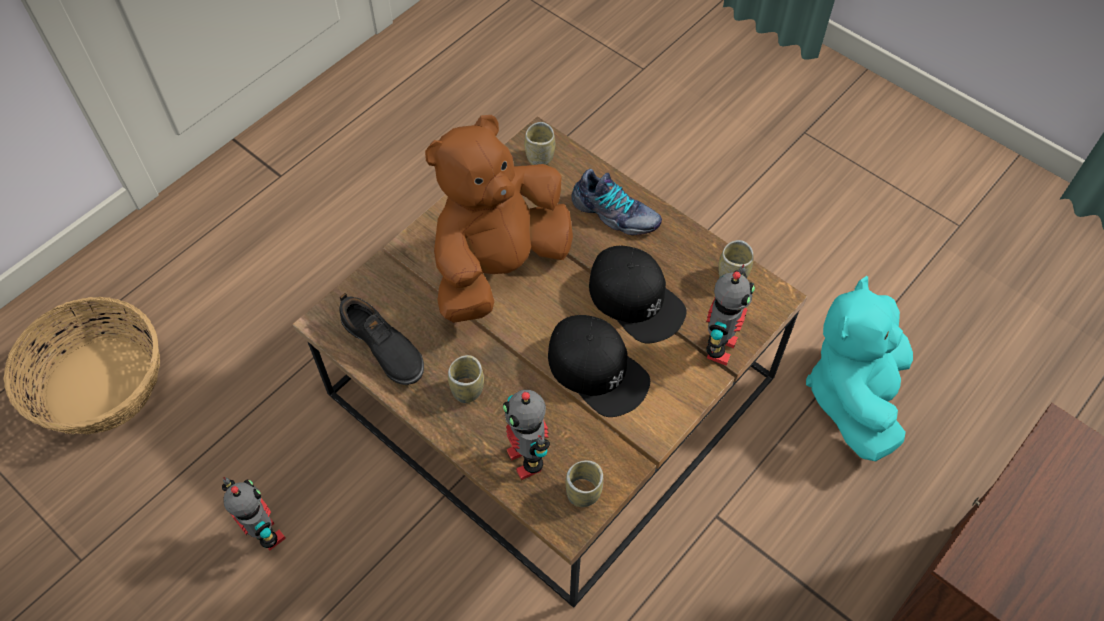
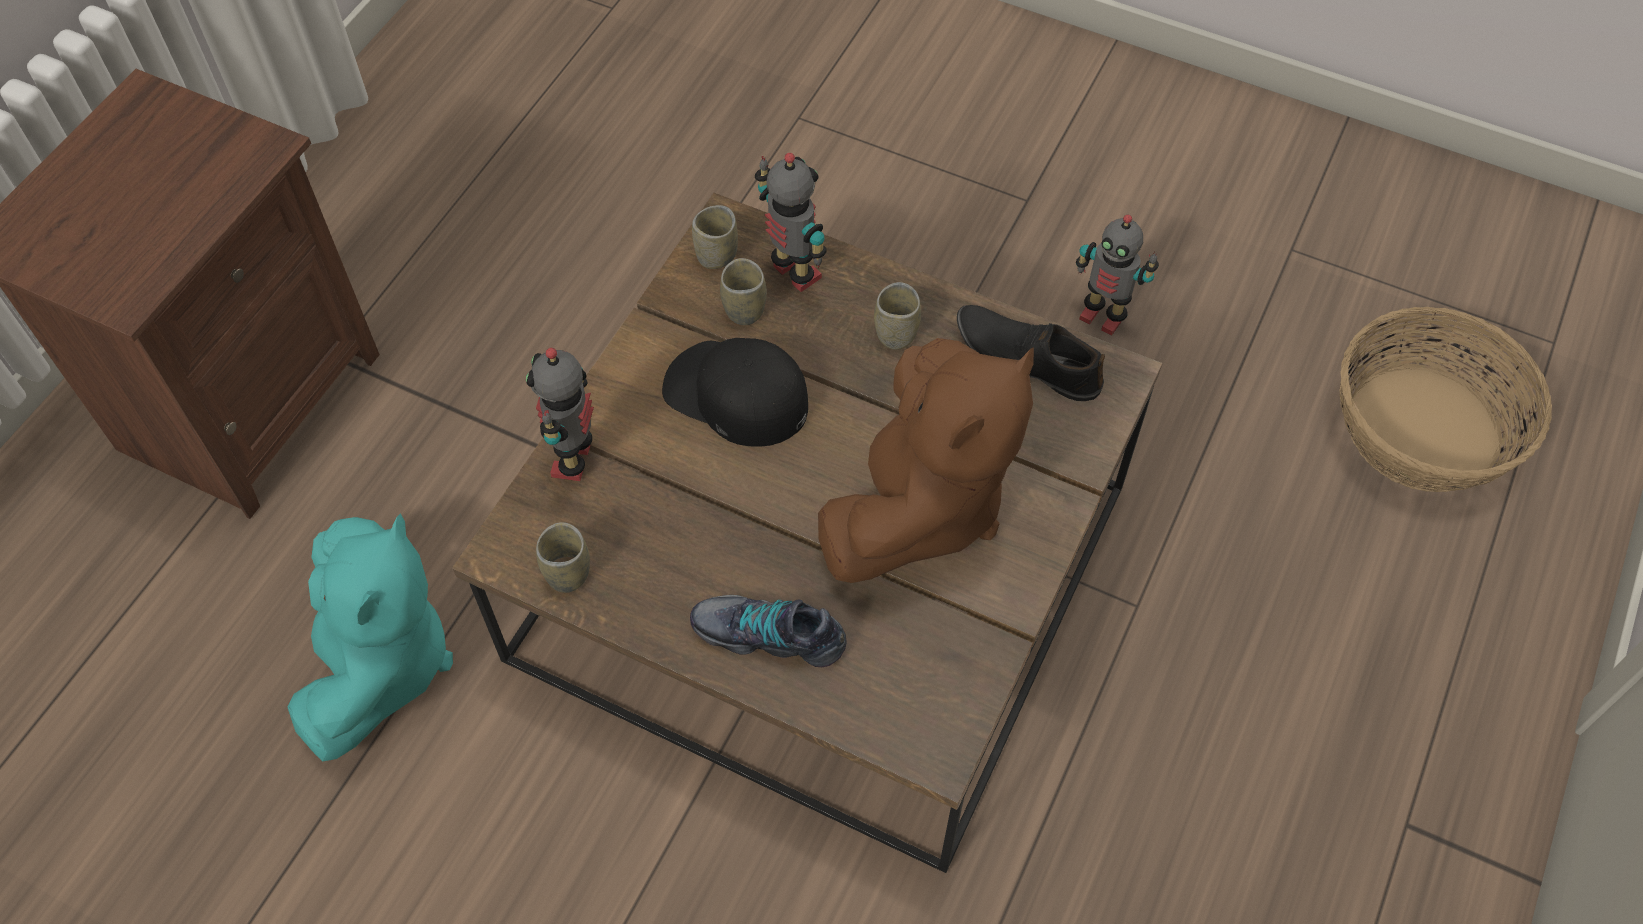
camera: 165 degrees right, 0 degrees up
(540, 157) = (923, 713): cup -> cup (744, 309)
(636, 299) = (705, 503): black cap -> none

